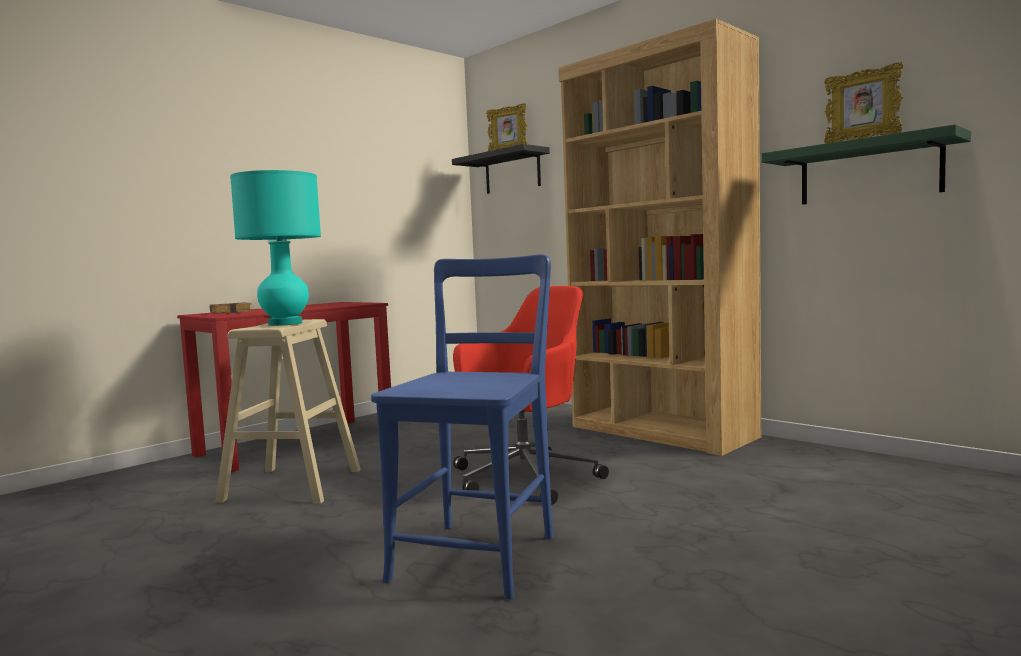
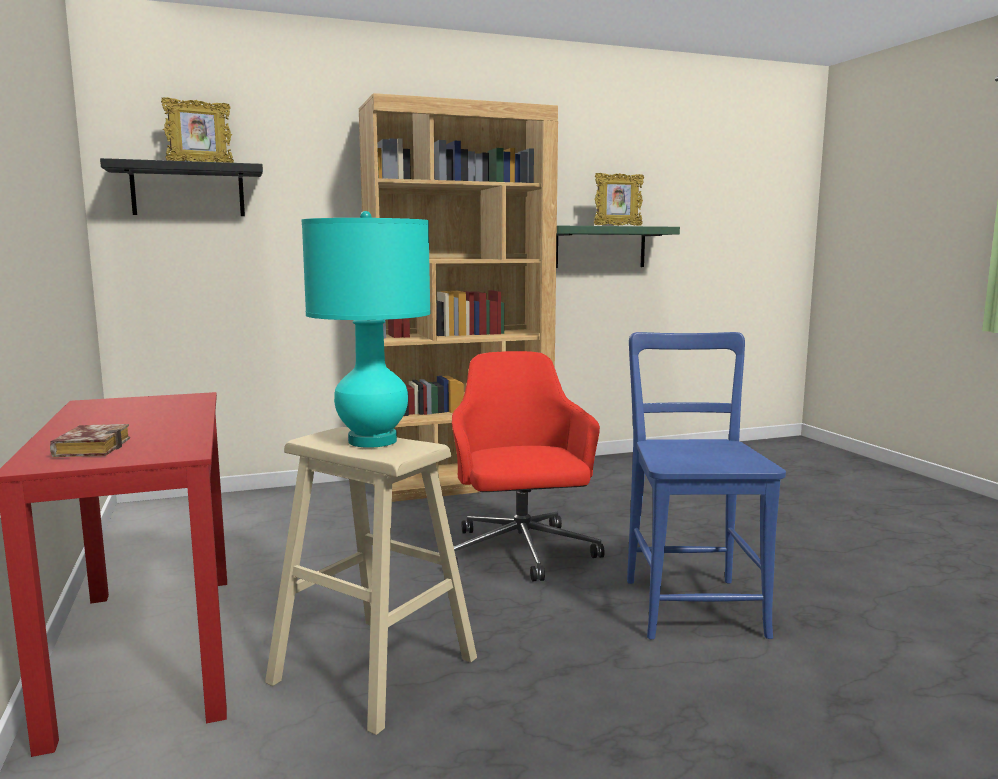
camera: 65 degrees left, 5 degrees up
(479, 554) = (691, 603): blue chair -> blue chair turned 45 degrees clockwise

